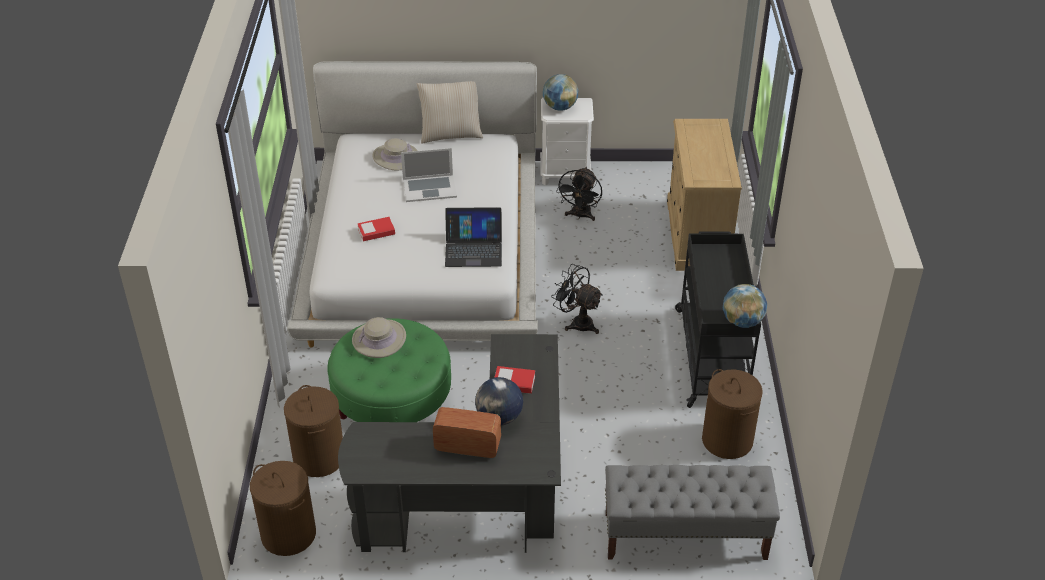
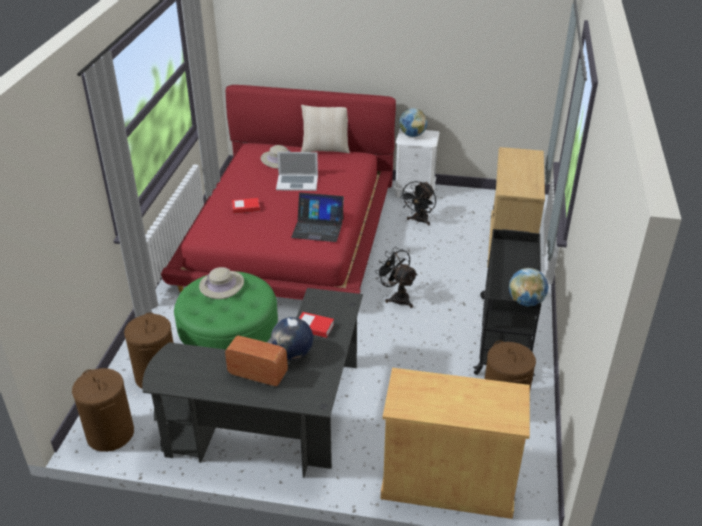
camera: 10 degrees right, 5 degrees down
(423, 249) = (290, 232): white bed -> red bed
(684, 536) = (448, 483): grey bench -> beige cabinet

